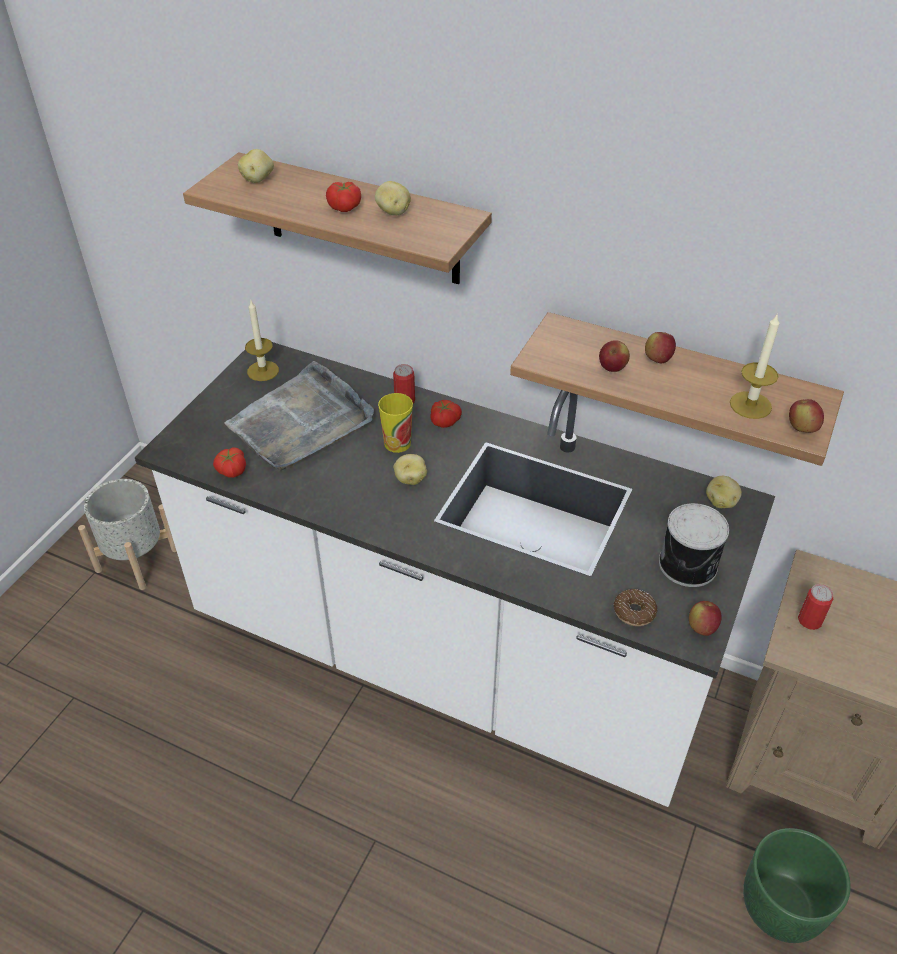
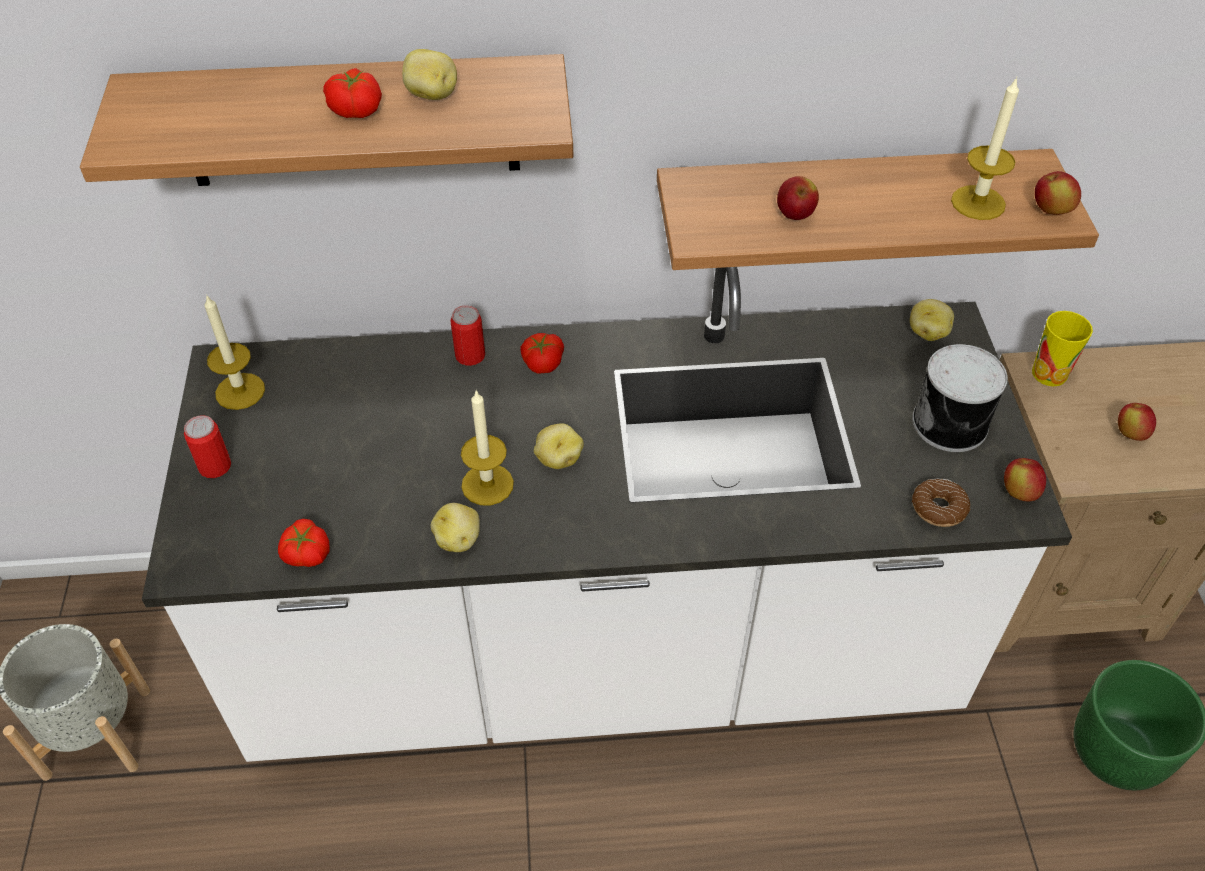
camera: 30 degrees left, 5 degrees up
(258, 179) = (184, 107): potato -> potato (458, 539)
(301, 422) = (353, 442): grey tray -> none
(358, 476) = (487, 484): none -> candle
(397, 443) = (505, 418): cup -> cup (1049, 373)
(657, 359) = (835, 184): apple -> apple (1130, 433)
(809, 620) = (1071, 430): can -> can (215, 466)

